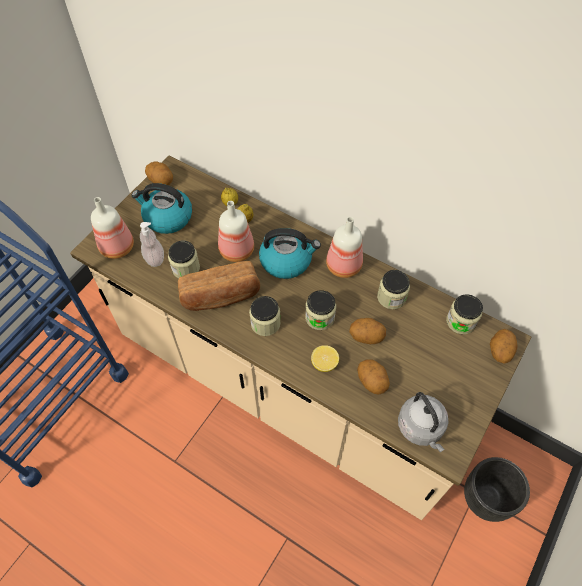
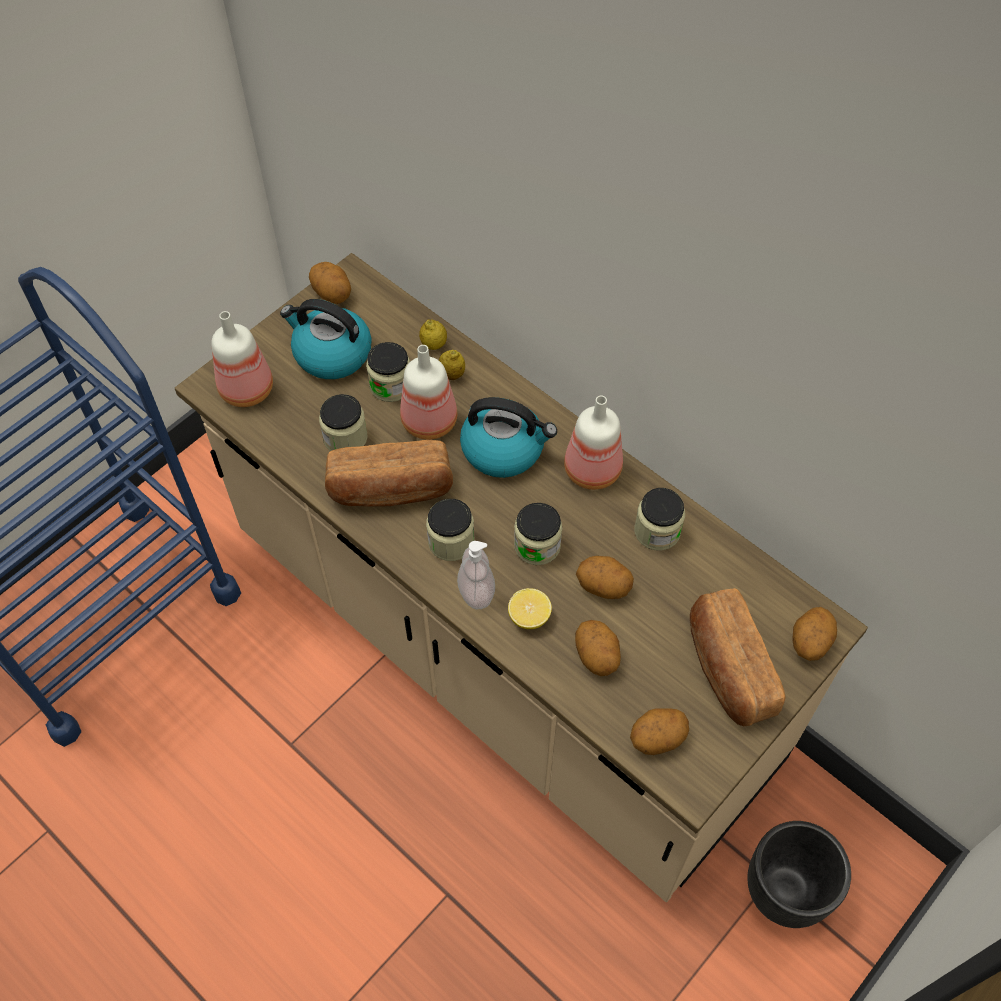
camera: 10 degrees right, 0 degrees up
(154, 258) = (300, 415): soap dispenser -> soap dispenser (476, 592)
(421, 428) = (657, 738): grey kettle -> potato
(454, 376) = (728, 668): none -> bread
(460, 321) = (759, 586): jar -> jar (391, 385)

